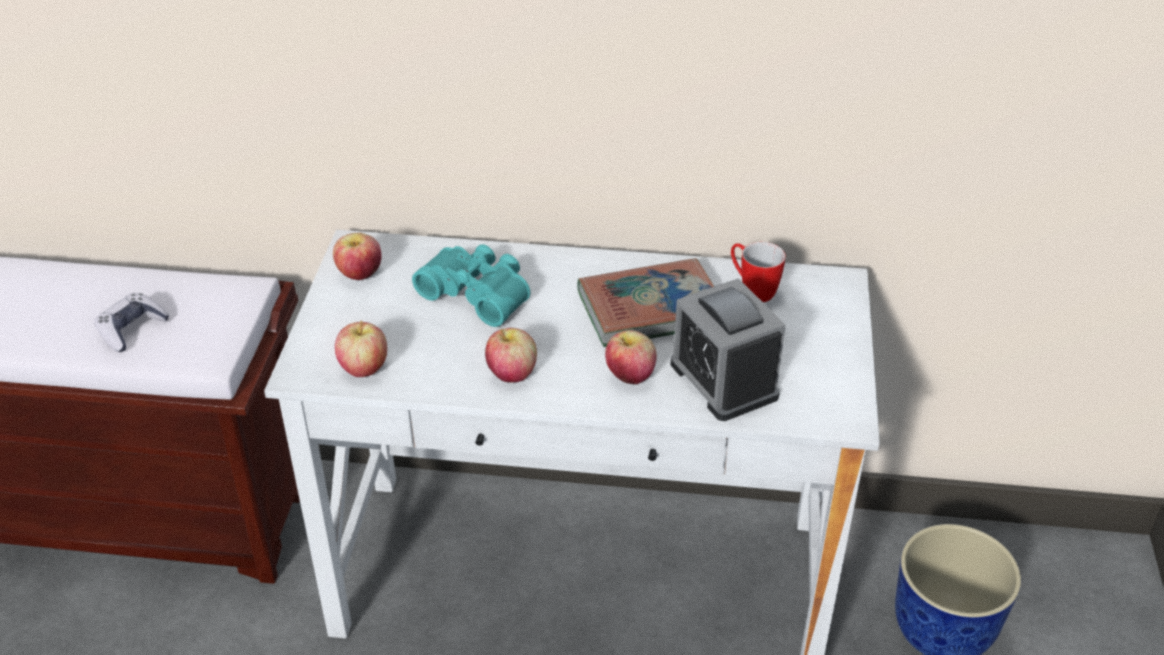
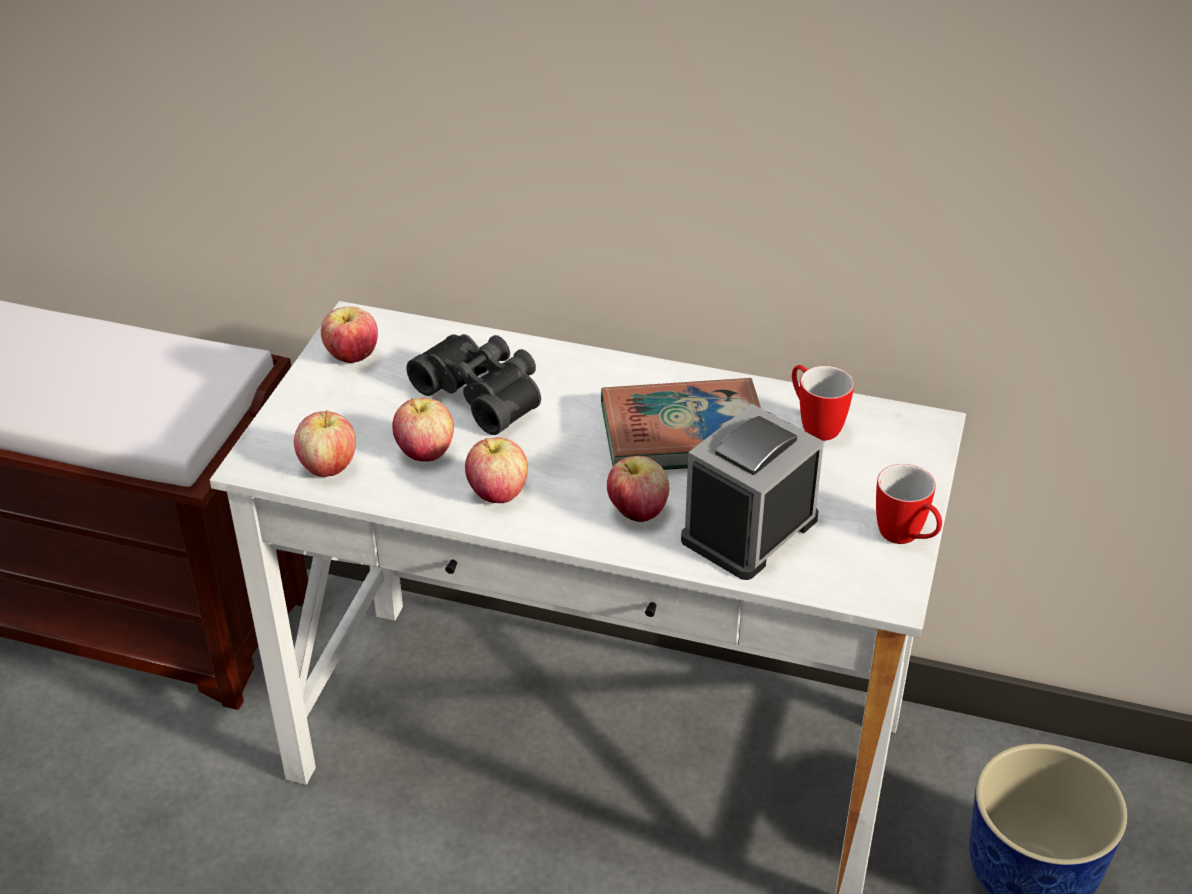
camera: 10 degrees right, 0 degrees up
(132, 329) = (93, 393): game controller -> none
(442, 347) = (425, 452): none -> apple
(478, 293) = (484, 393): turquoise binoculars -> black binoculars
(723, 380) = (749, 529): alarm clock -> alarm clock turned 60 degrees clockwise
(848, 373) = (906, 538): none -> mug

